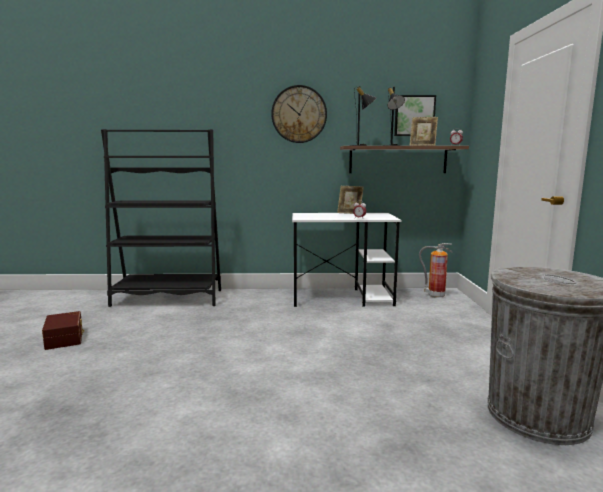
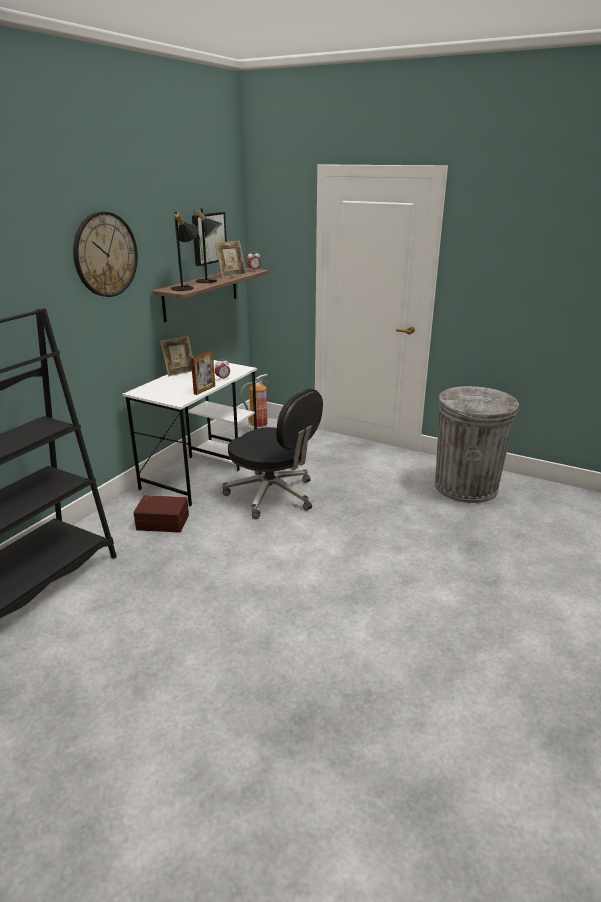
camera: 60 degrees left, 15 degrees up
(65, 338) = (73, 713): brown storage box -> brown storage box (163, 521)
(330, 219) = (204, 390): none -> picture frame
(347, 325) = (273, 495): none -> black office chair

